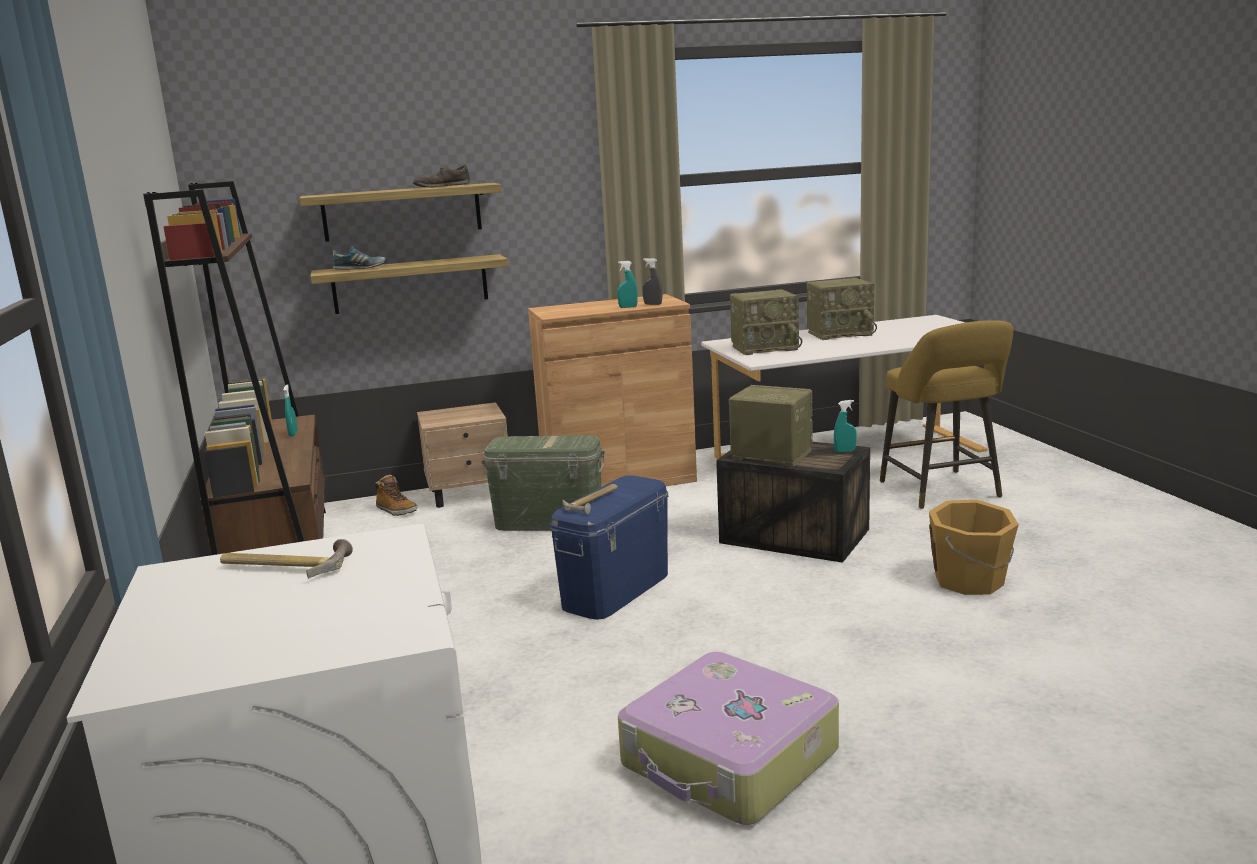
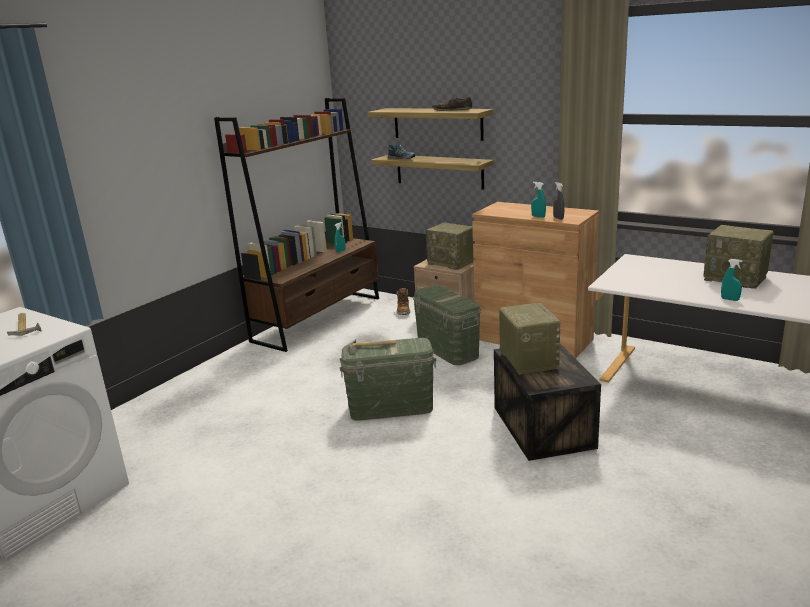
camera: 50 degrees right, 5 degrees up
(616, 590) = (391, 407): blue storage box -> green storage box
(729, 760) = (245, 525): suitcase -> none
(765, 348) = (644, 274): radio -> radio (452, 262)
(845, 451) = (575, 379): turquoise spray bottle -> turquoise spray bottle (730, 299)
(943, 492) = (721, 451): yellow stool -> none
(970, 581) = (571, 523): orange bucket -> none

